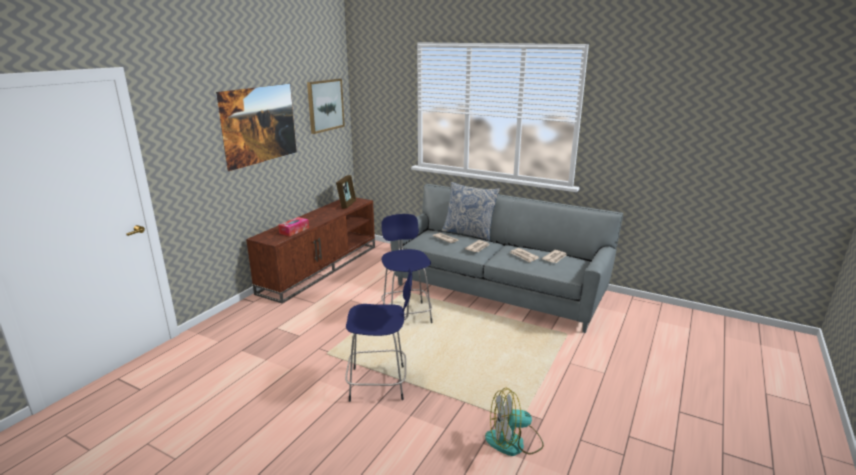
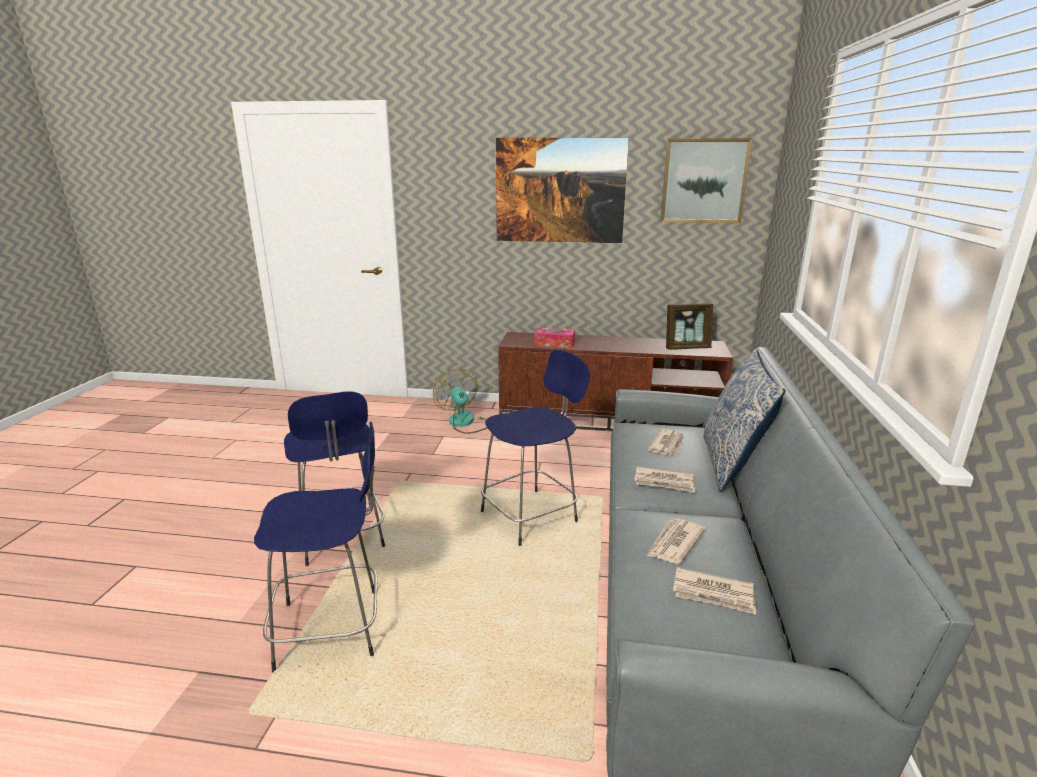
camera: 70 degrees right, 0 degrees up
(468, 391) = (333, 628): none -> blue stool
(514, 442) = (195, 712): fan -> fan (465, 423)

